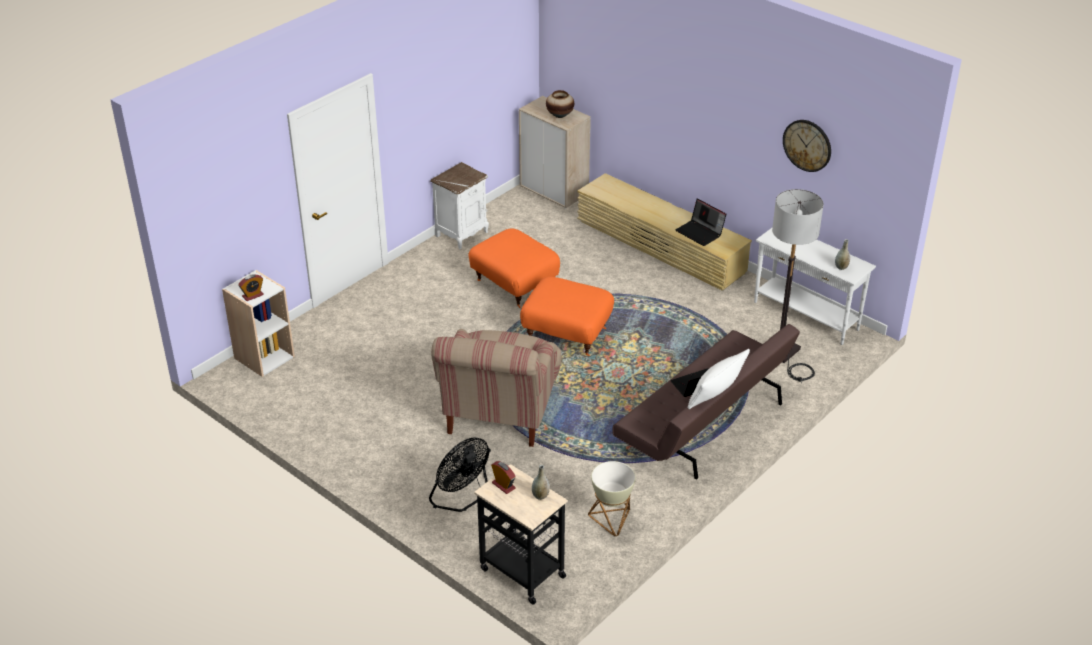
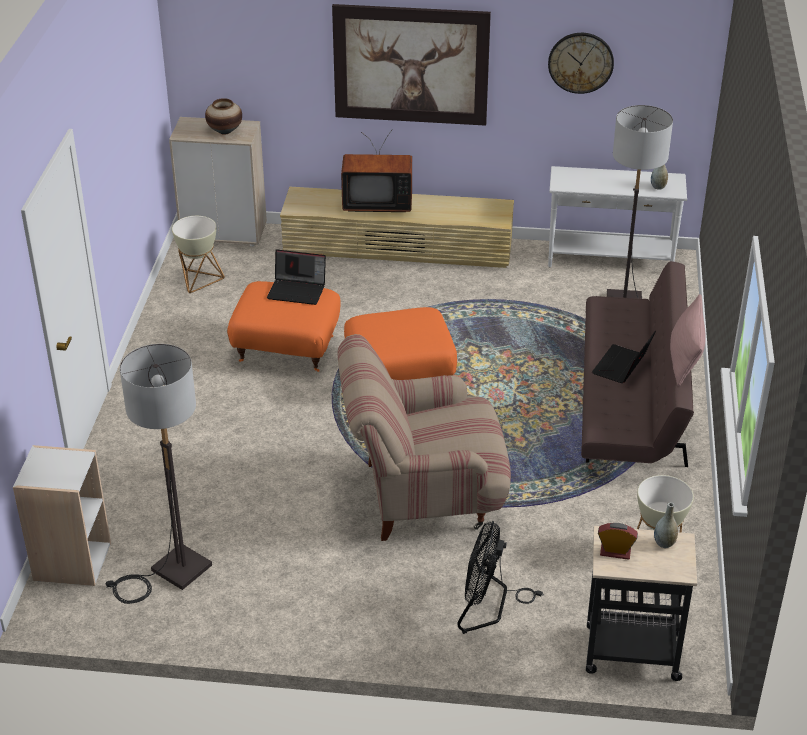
camera: 35 degrees left, 0 degrees up
(253, 295) = (65, 477): alarm clock -> none
(305, 389) = (167, 575): none -> floor lamp
(462, 234) = (166, 318): white nightstand -> none
(499, 415) = (423, 497): beige armchair -> beige armchair turned 105 degrees clockwise
(508, 218) = (199, 280): none -> planter
(651, 206) = (377, 203): none -> television
(691, 107) = (411, 65): none -> picture
(700, 233) = (456, 211): laptop -> laptop (298, 290)
(716, 393) = (685, 358): white pillow -> pink pillow

